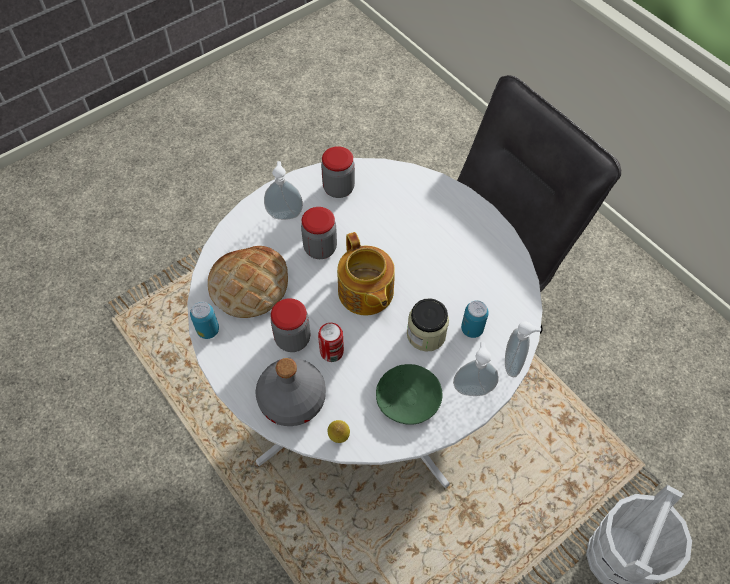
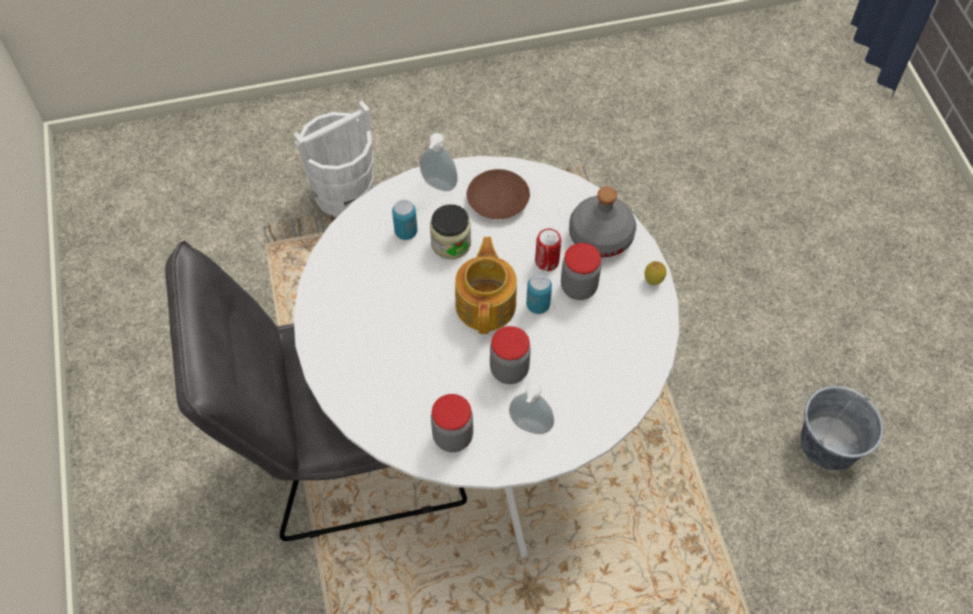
camera: 155 degrees left, 0 degrees up
(68, 487) = (829, 444): none -> grey bucket
(208, 330) = (659, 327): can -> can (538, 305)
(249, 285) = (601, 358): bread -> none
(339, 437) = (573, 192): lemon -> lemon (653, 281)
(407, 397) = (498, 200): green plate -> brown plate
(513, 363) = (389, 191): soap dispenser -> none

